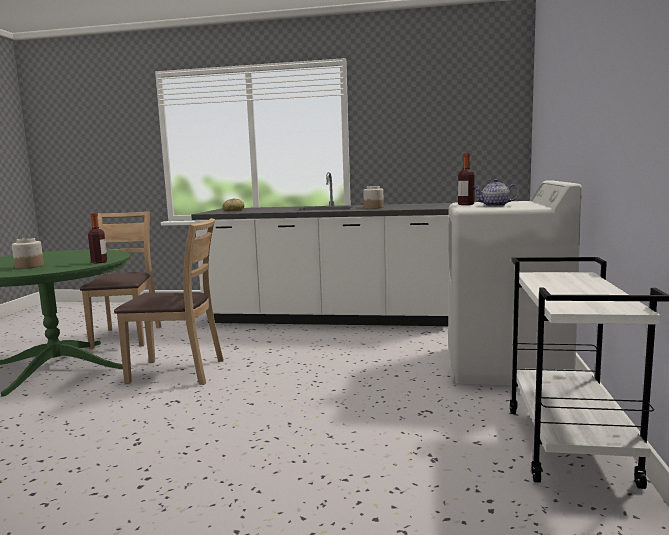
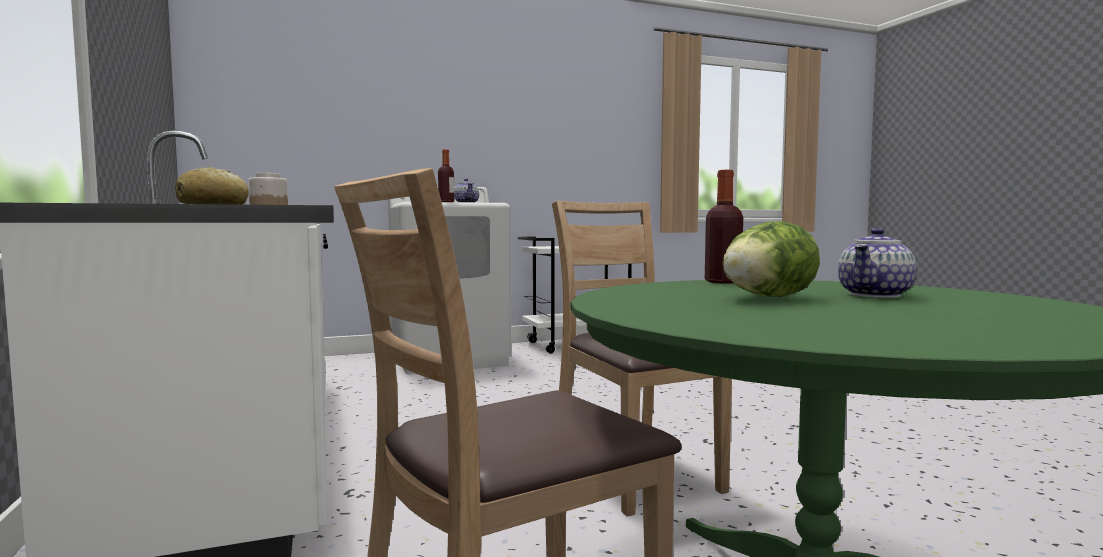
camera: 120 degrees left, 5 degrees down
(29, 266) = (876, 295): jar -> teapot
(64, 259) = (766, 298): none -> lettuce

